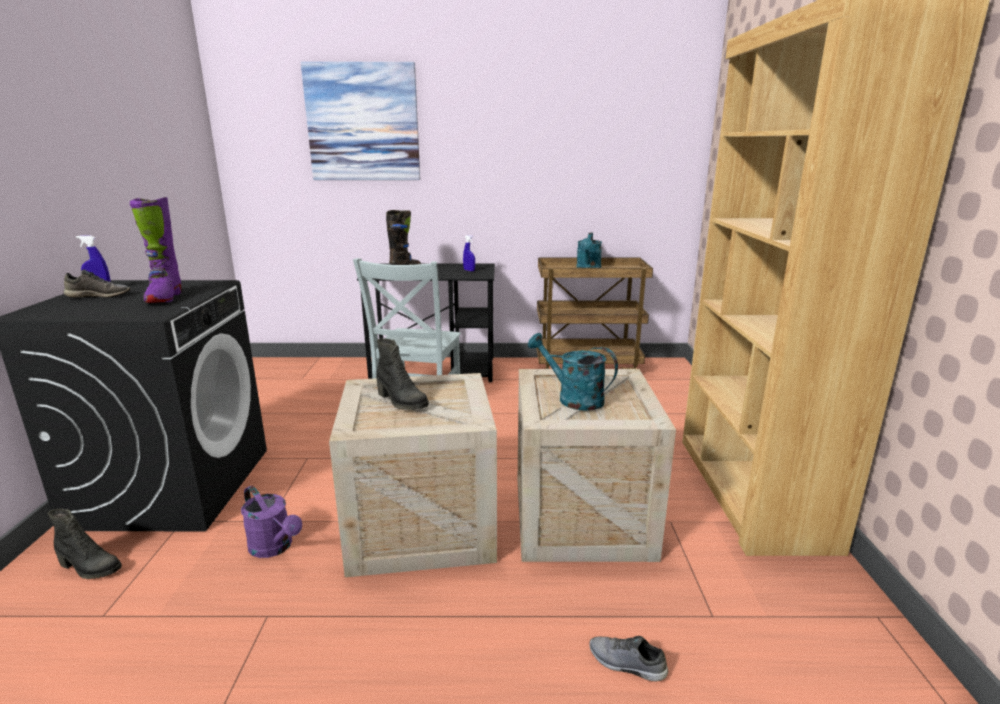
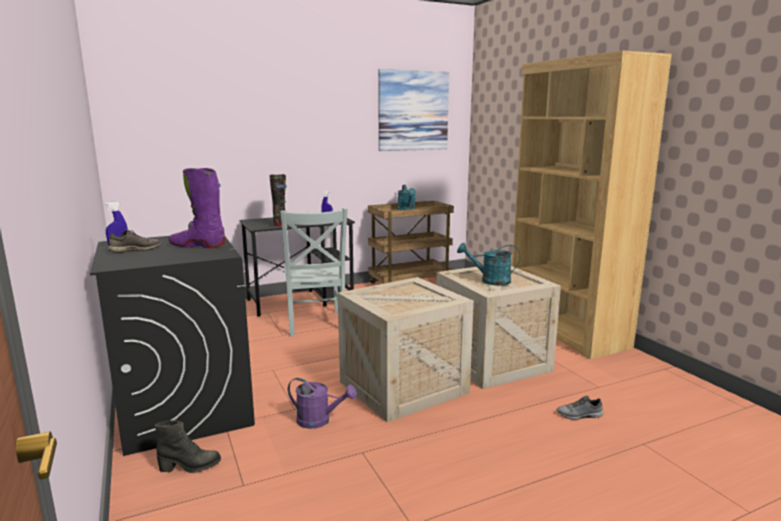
camera: 25 degrees left, 5 degrees down
(164, 298) = (198, 245): purple boot -> purple boot turned 135 degrees clockwise
(363, 123) = (231, 106): picture -> picture (413, 110)
(401, 401) = (394, 297): black boot -> none

